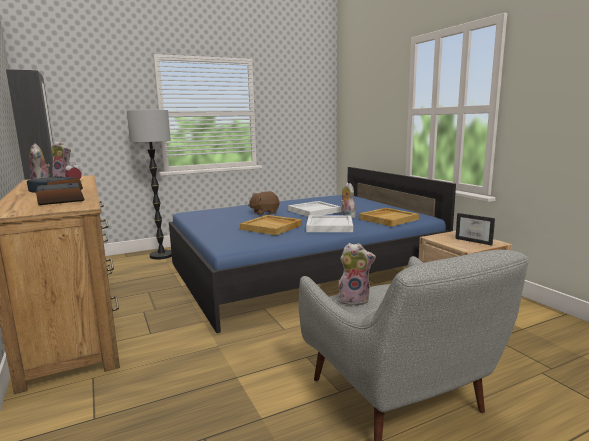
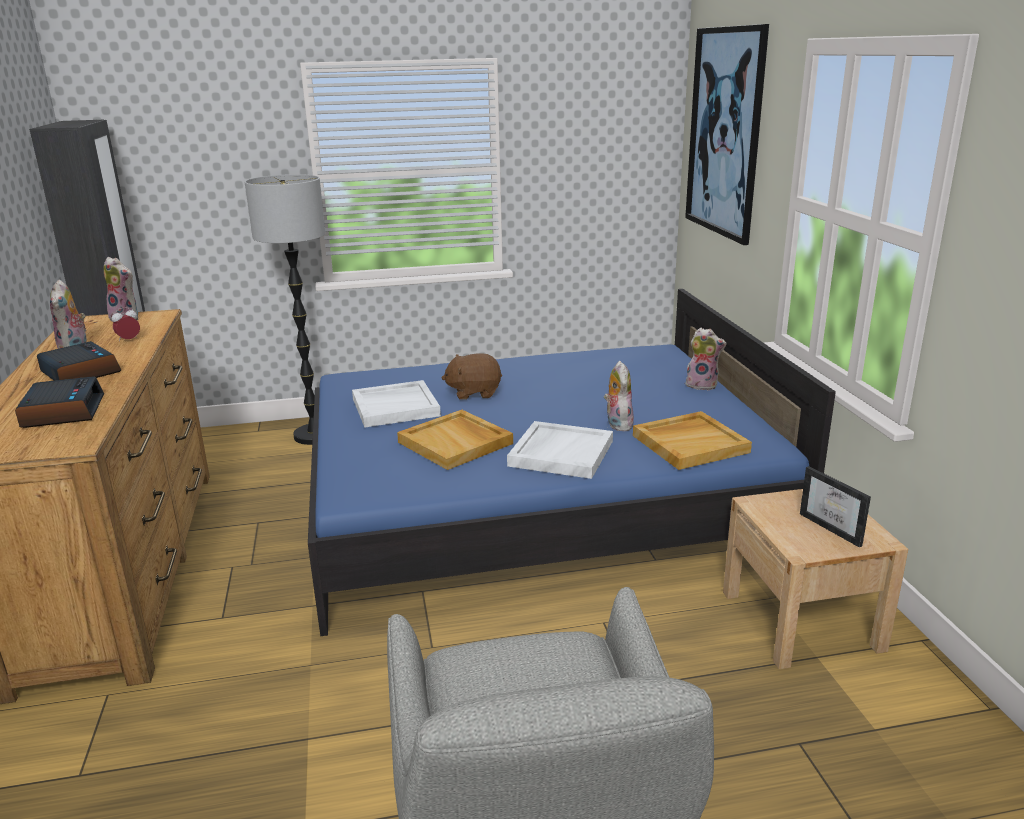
camera: 15 degrees right, 10 degrees up
(314, 211) = (564, 400): white tray -> white tray (396, 407)
(354, 300) = (475, 670): plush toy -> plush toy (702, 385)
(363, 92) = (724, 133): none -> picture

